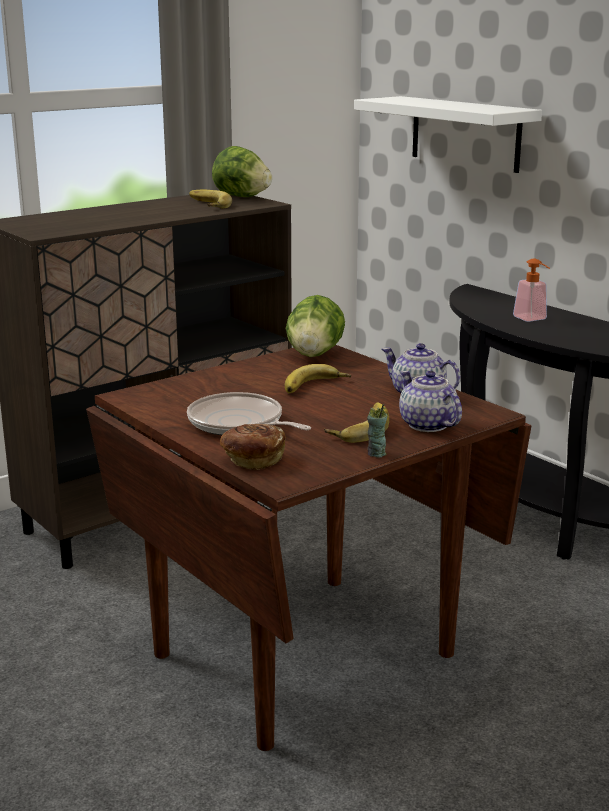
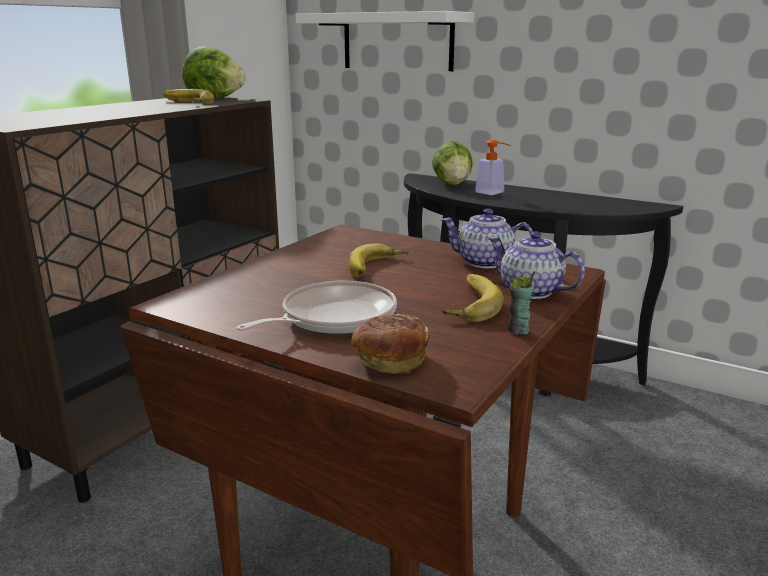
camera: 20 degrees left, 0 degrees up
(239, 424) = (333, 318): frying pan -> frying pan turned 120 degrees clockwise
(315, 354) = (345, 237): lettuce -> lettuce (452, 184)

